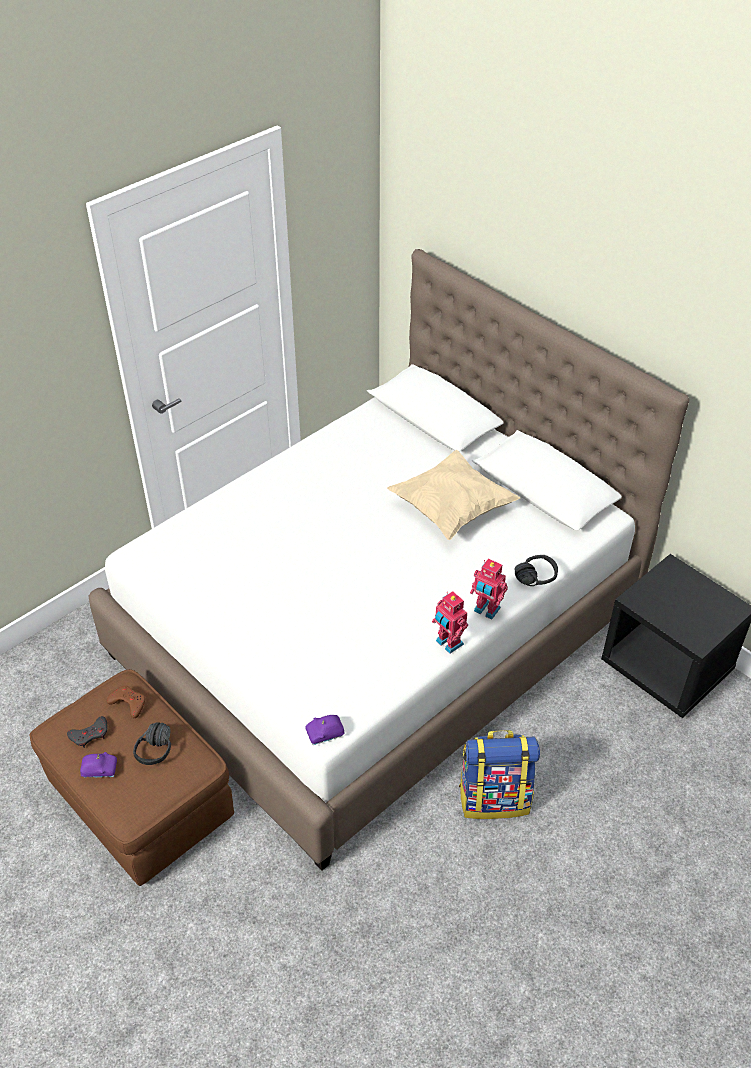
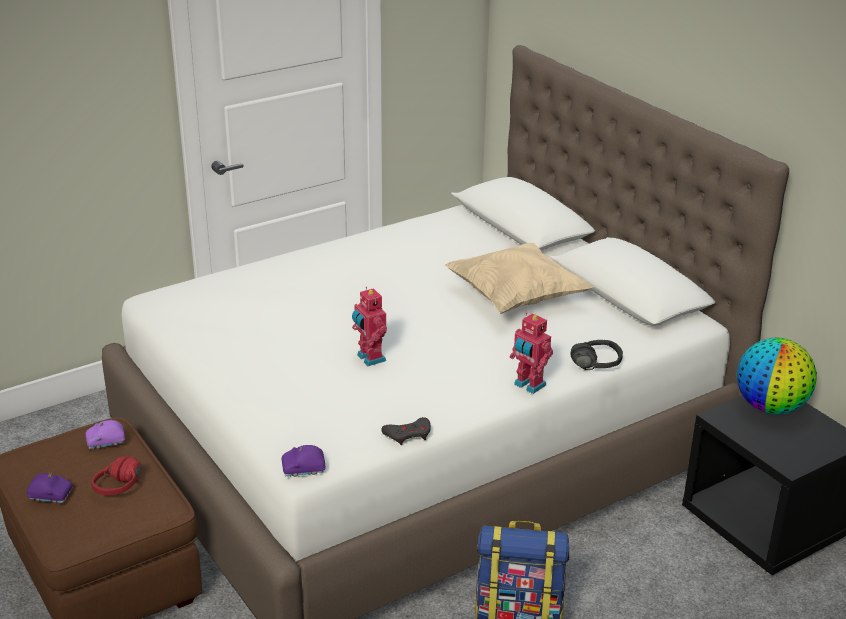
camera: 10 degrees right, 15 degrees down
(90, 734) = (53, 464): grey game controller -> grey game controller (408, 434)
(128, 703) = (106, 442): brown game controller -> purple toy car
(162, 751) = (126, 488): black headphones -> red headphones
(448, 643) = (475, 408): toy robot -> toy robot (369, 358)
(673, 582) = (770, 407): none -> globe

